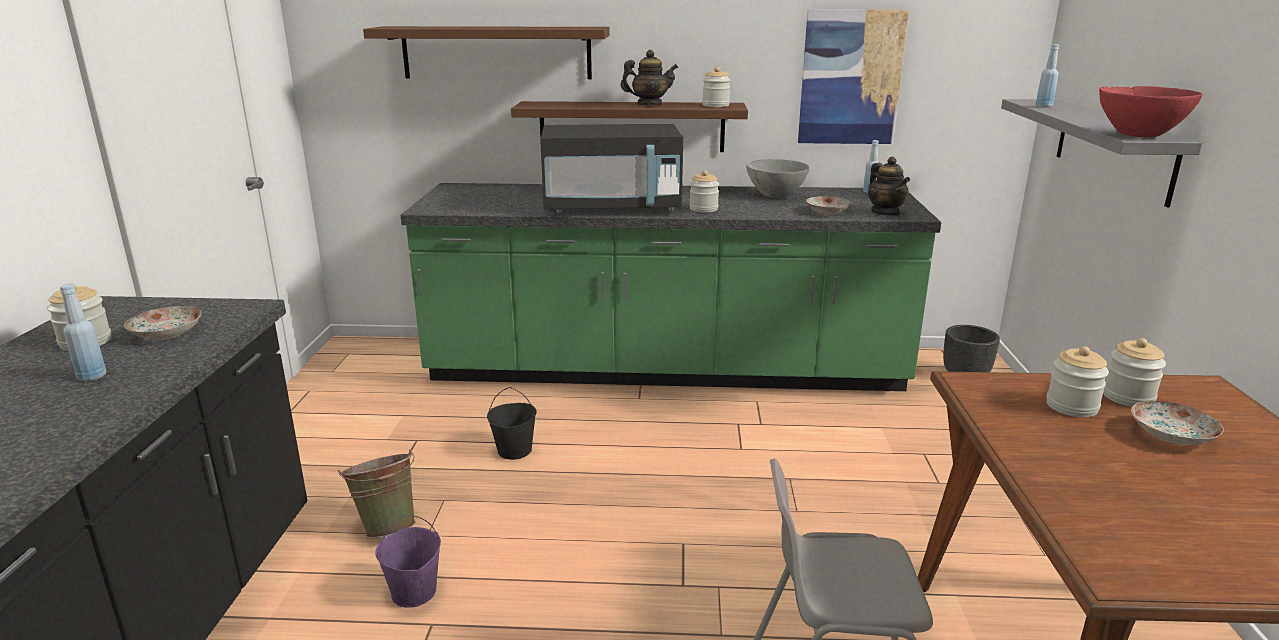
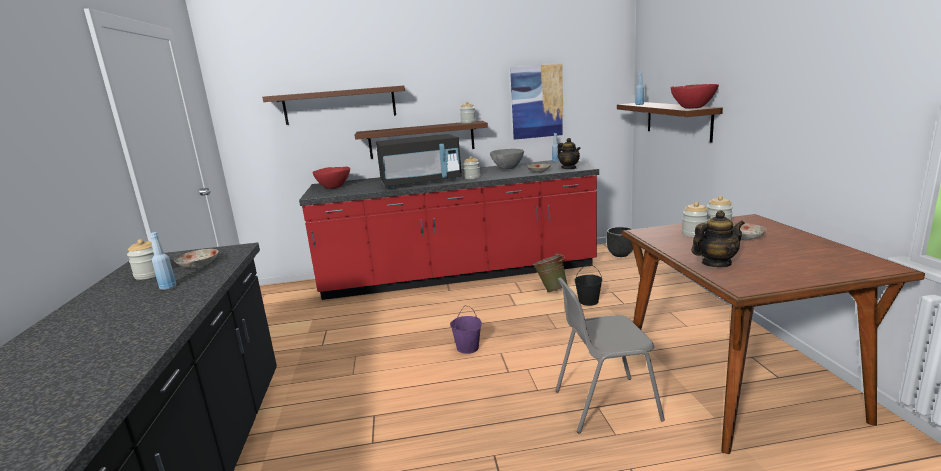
camera: 10 degrees left, 5 degrees down
(387, 527) = (327, 374): green bucket -> green bucket (550, 290)
(414, 592) = (357, 402): purple bucket -> purple bucket (468, 348)
(468, 196) = (334, 187): none -> red bowl
(514, 450) = (387, 326): black bucket -> black bucket (588, 301)
(649, 104) = (431, 125): teapot -> teapot (715, 263)
(665, 369) = (458, 274): green counter -> red counter
(1113, 148) = (677, 120): grey shelf -> brown shelf

